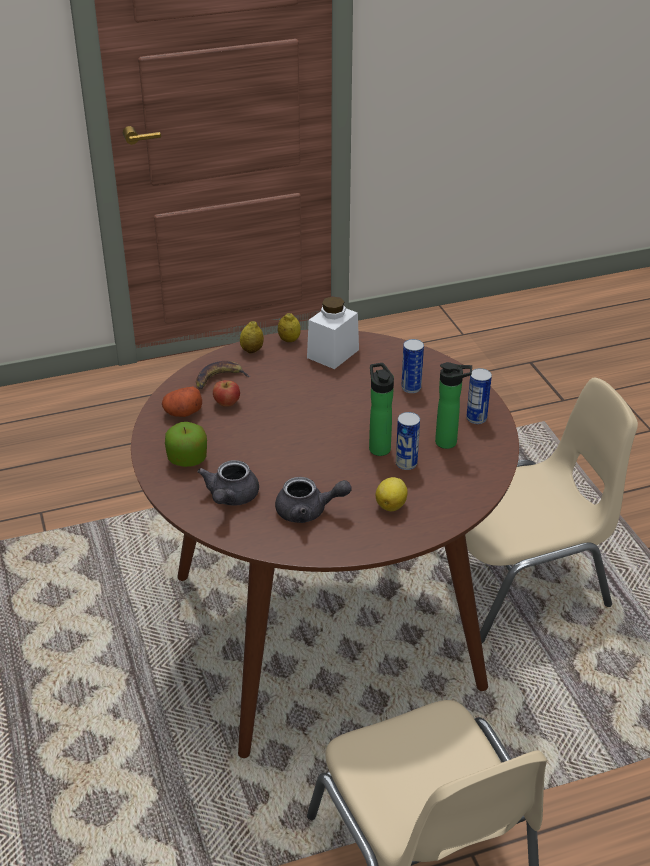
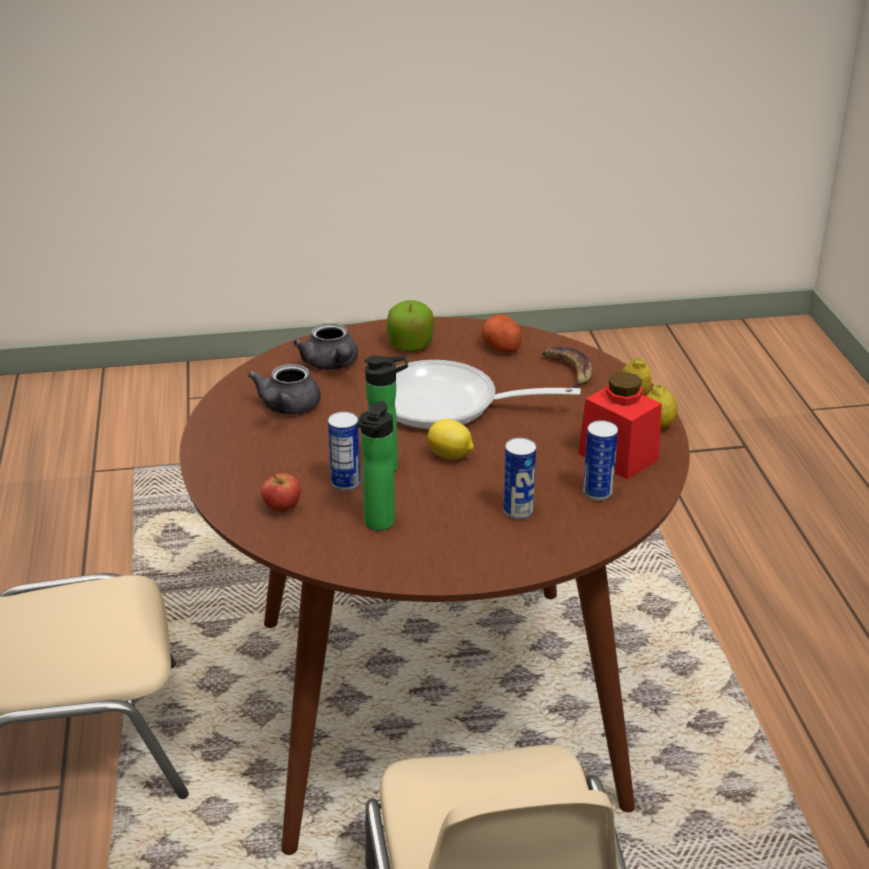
camera: 100 degrees right, 5 degrees down
(227, 403) = (513, 373): apple -> apple (282, 508)
(230, 498) = (332, 365): grey teapot -> grey teapot turned 135 degrees counterclockwise
(283, 429) = (447, 405): none -> frying pan
(333, 353) = (618, 456): white jar -> red jar
(391, 505) = (270, 463): lemon -> lemon (450, 456)
(476, 418) = (426, 558): can -> can (597, 493)

